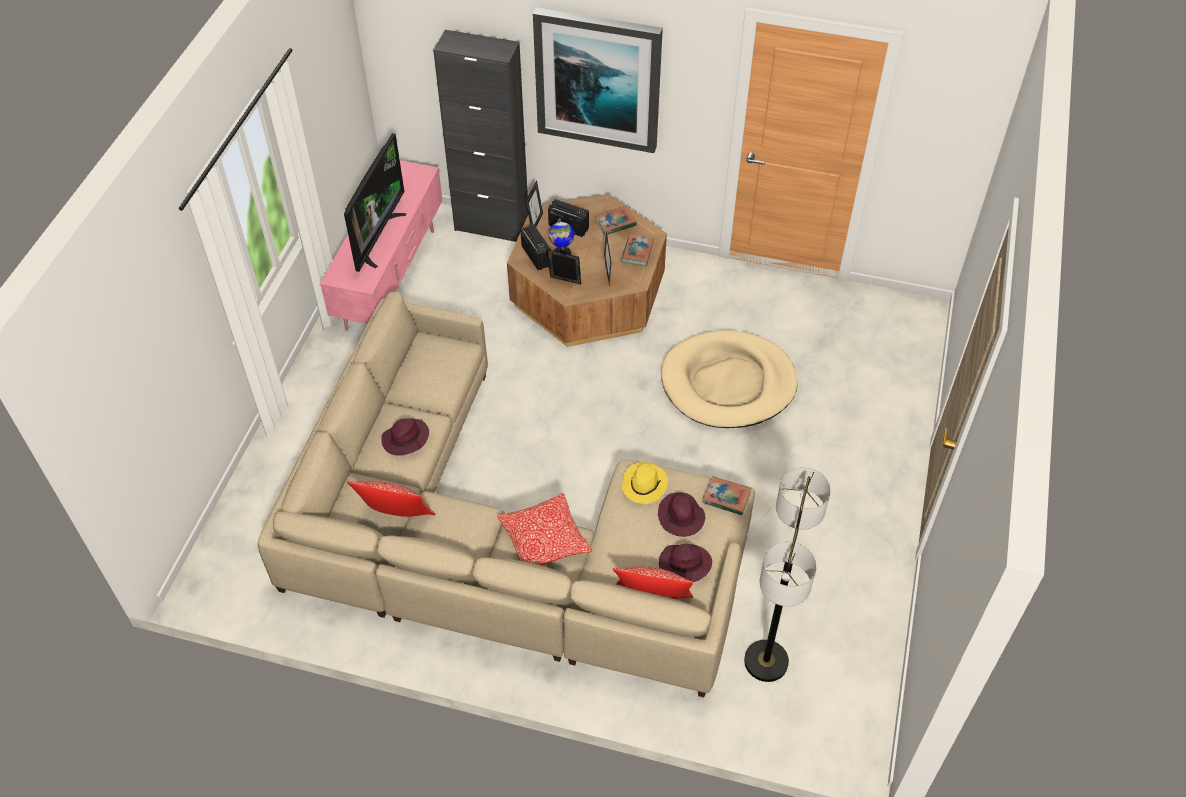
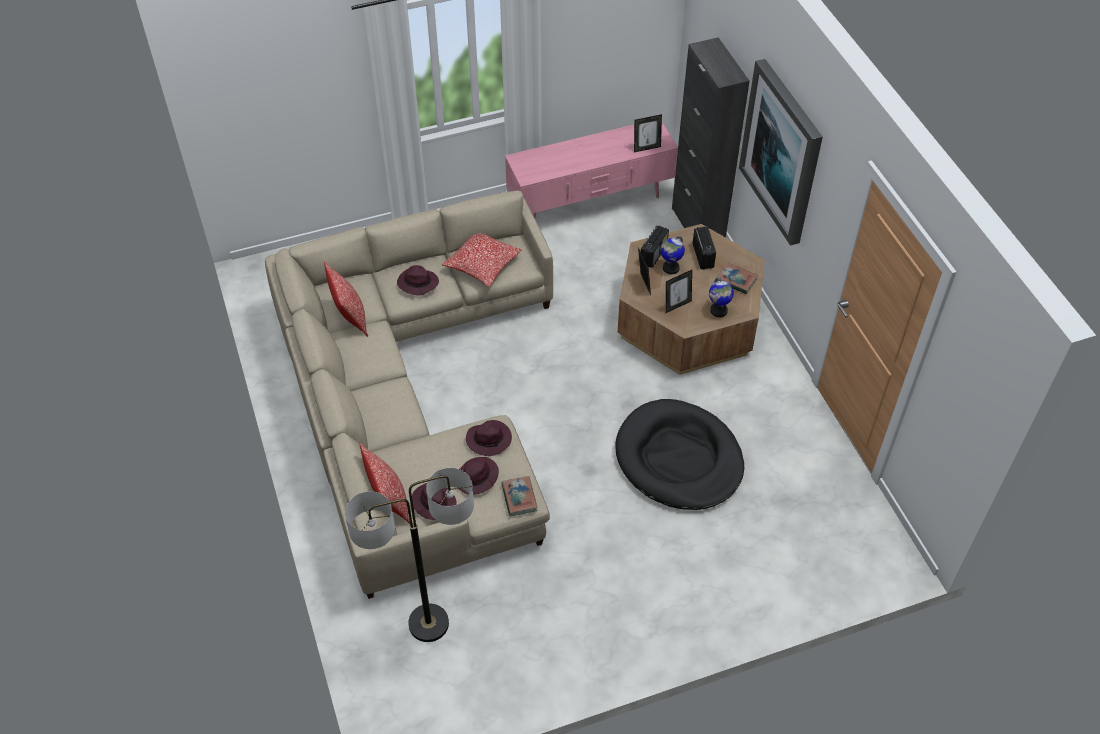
camera: 55 degrees right, 0 degrees up
(377, 237) = (575, 157): television -> none
(535, 222) = (687, 234): picture frame -> picture frame (646, 148)
(544, 541) = (392, 409): pillow -> pillow (482, 264)
(637, 252) = (718, 311): book -> globe
(644, 484) = (489, 439): yellow hat -> purple hat
(728, 383) = (679, 459): beige dog bed -> black dog bed

